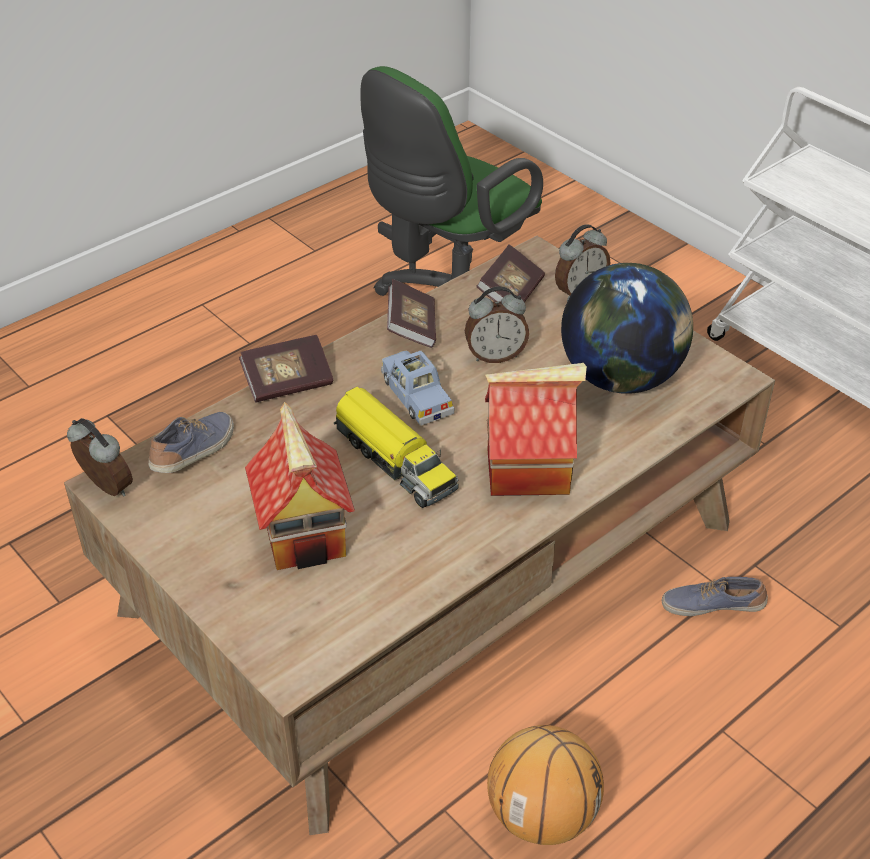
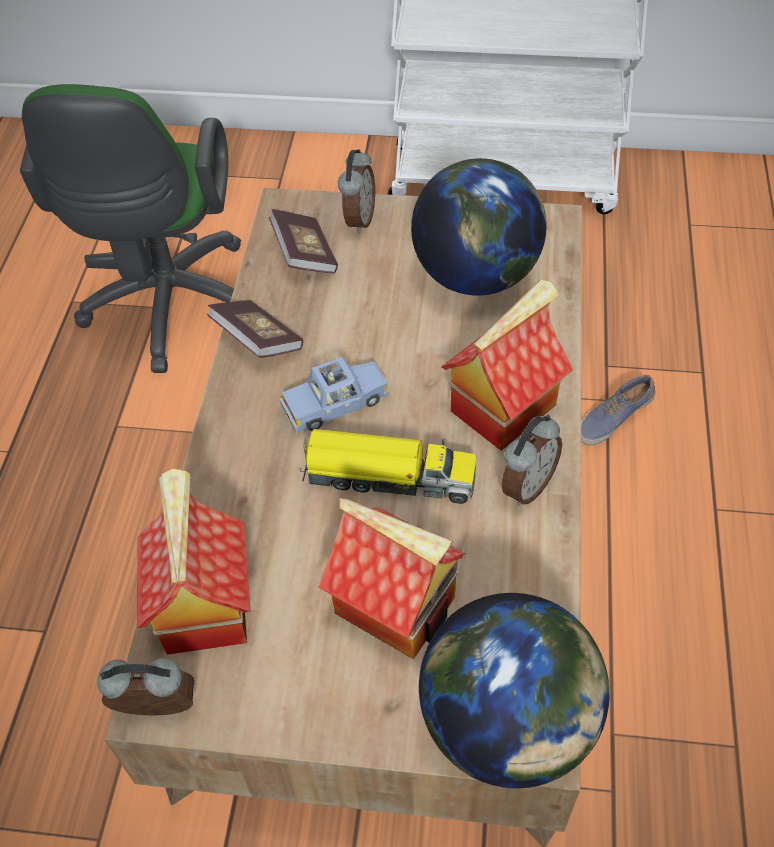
camera: 40 degrees left, 10 degrees up
(195, 453) = (203, 605): shoe -> toy house
(287, 383) = (208, 471): book -> none
(287, 647) = (508, 724): none -> globe
(415, 396) = (335, 403): blue toy car -> blue toy car turned 135 degrees clockwise
(495, 355) = (358, 321): alarm clock -> alarm clock (526, 486)
(542, 814) = (677, 675): basketball -> none

